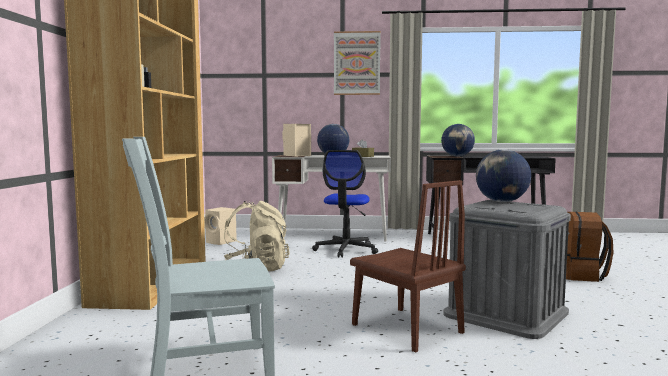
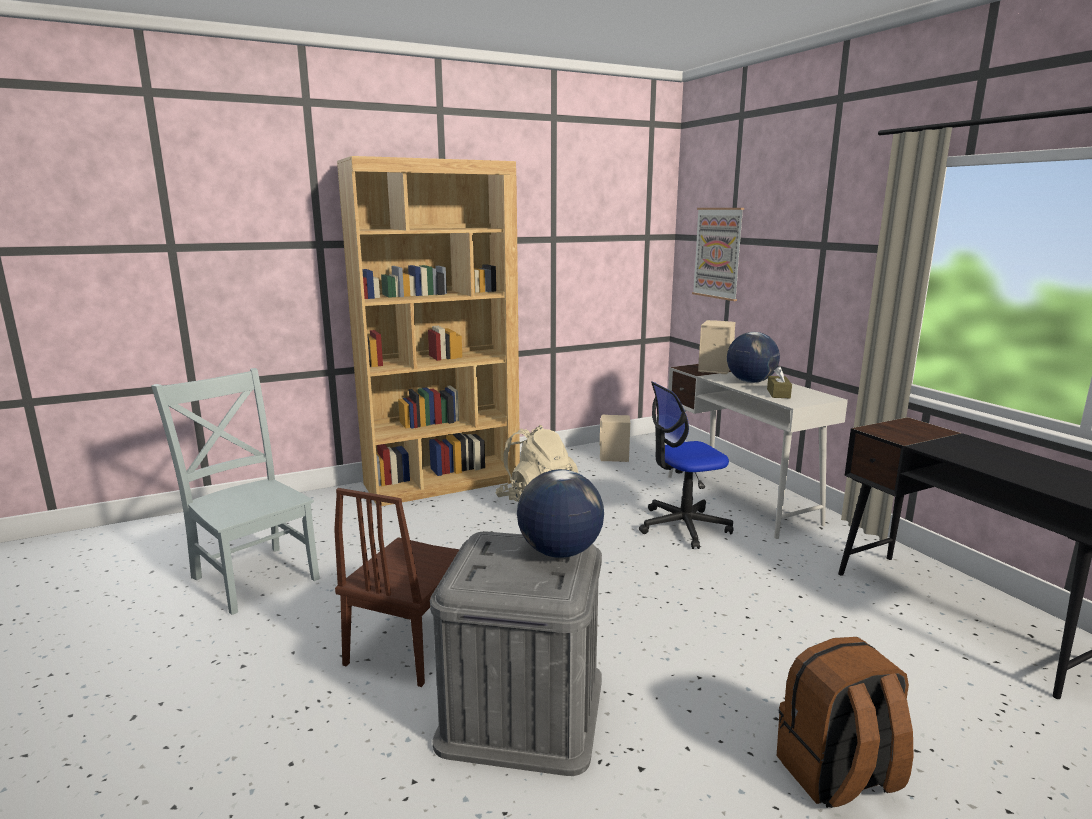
camera: 60 degrees right, 10 degrees up
(357, 63) = (844, 227): picture -> picture (718, 253)
(457, 156) = (930, 437): globe -> none

